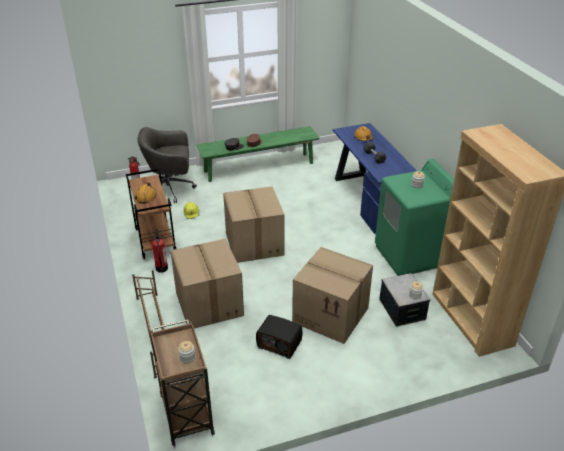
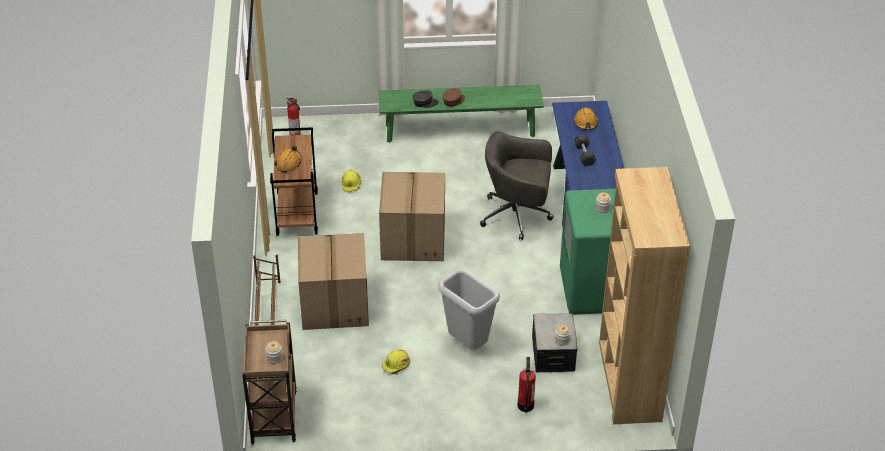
camera: 15 degrees right, 5 degrees up
(161, 268) = (294, 251): fire extinguisher -> fire extinguisher (525, 405)
(170, 189) = (336, 144): grey office chair -> grey office chair (517, 215)
(280, 344) = (396, 365): radio -> yellow hard hat
(332, 315) = (468, 344): cardboard box -> grey trash can

